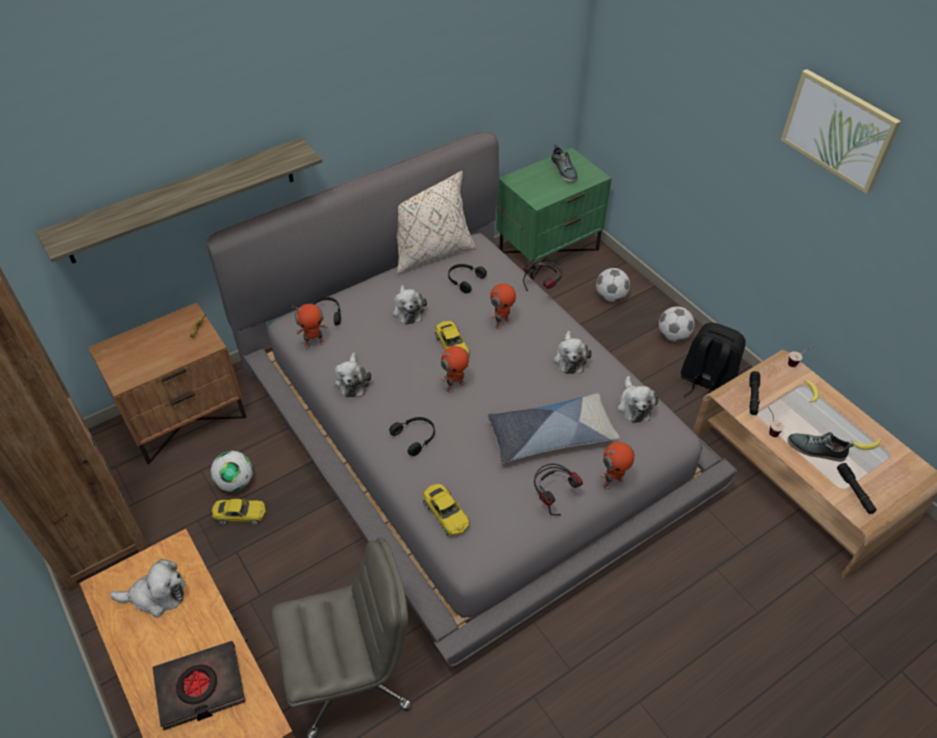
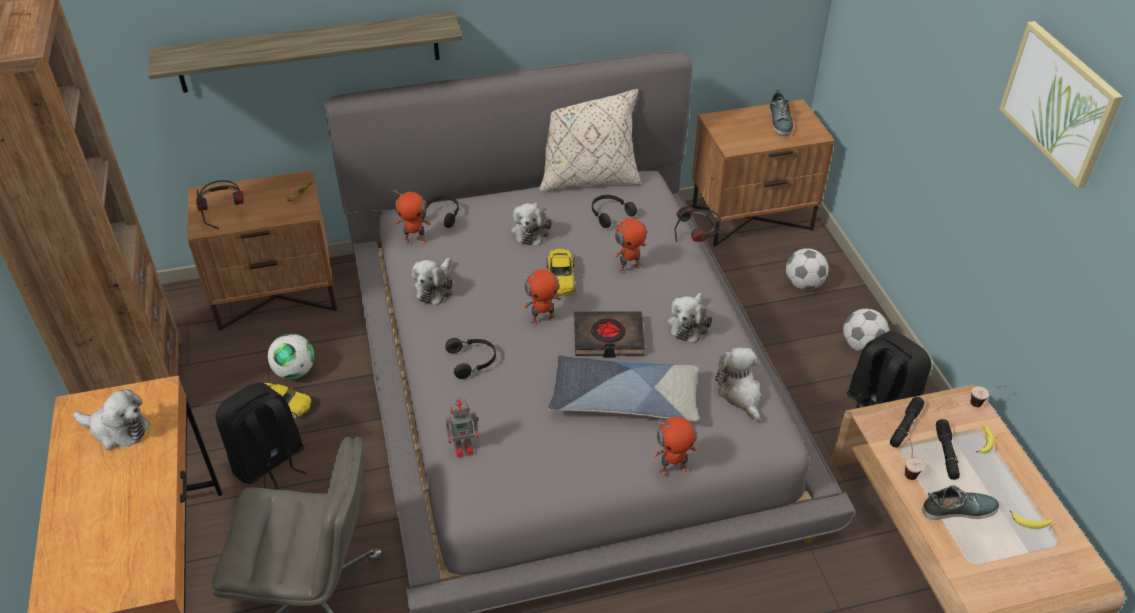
camera: 20 degrees right, 5 degrees down
(200, 687) = (111, 528): black book -> black book (608, 338)
(252, 570) = (269, 463): none -> black backpack
(446, 513) = (465, 447): yellow toy car -> toy robot
(548, 250) = (752, 217): green nightstand -> brown nightstand
(553, 497) = (594, 465): headphones -> headphones (225, 215)
(634, 406) = (740, 394): plush toy -> plush toy turned 150 degrees clockwise
(816, 450) = (958, 509): shoe -> shoe turned 135 degrees clockwise
(854, 491) = (986, 571): black flashlight -> black flashlight (946, 453)

